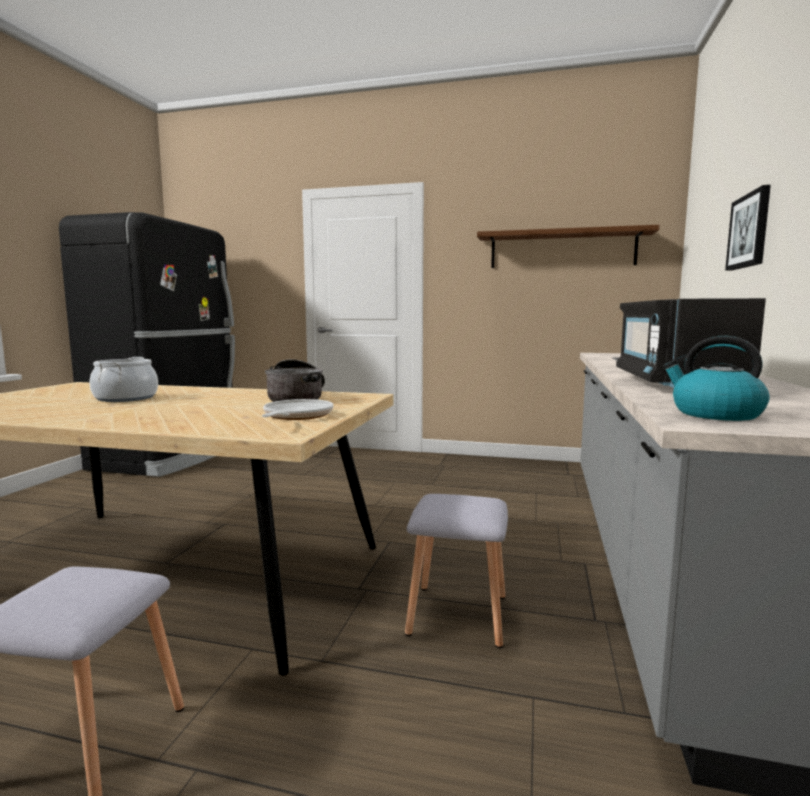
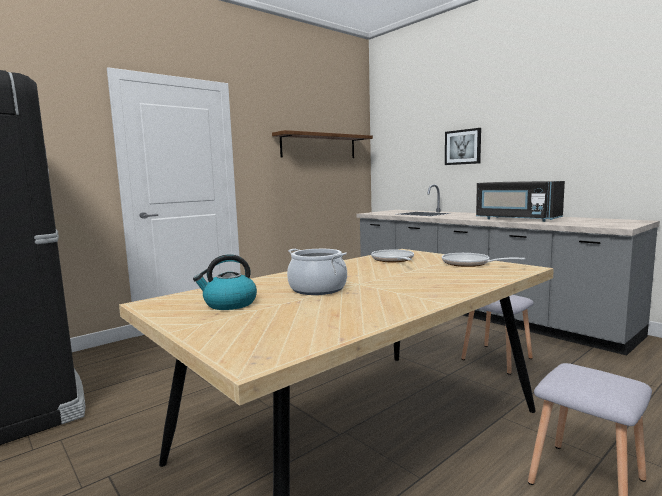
camera: 55 degrees left, 0 degrees up
(297, 398) = (393, 260): cooking pot -> frying pan
(714, 414) = (600, 224): kettle -> kettle (229, 304)

